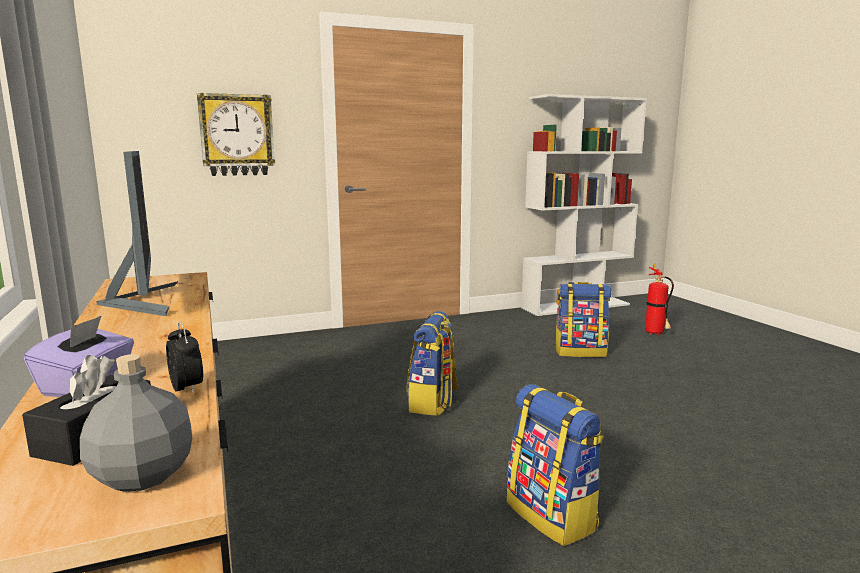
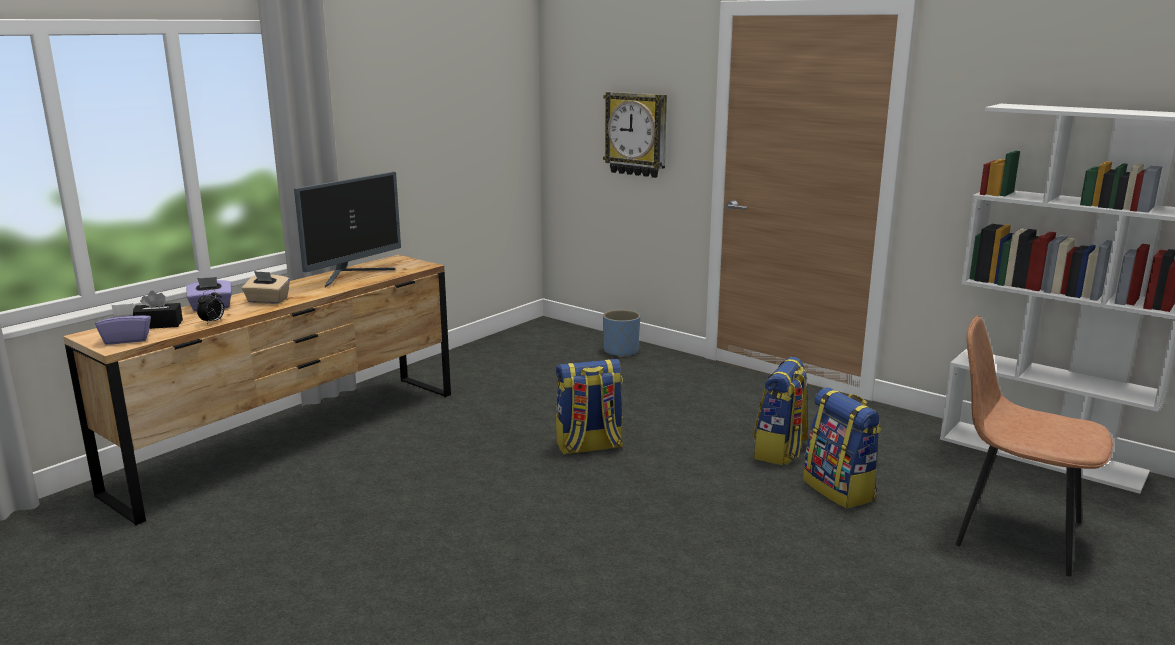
camera: 60 degrees right, 5 degrees up
(142, 476) = (127, 339): grey bottle -> purple tissue box
(150, 347) = (267, 301): none -> beige tissue box
(268, 346) = (621, 351): none -> blue planter
(553, 515) = (442, 537): backpack -> backpack (780, 451)
(656, 334) = (1014, 532): fire extinguisher -> brown chair

